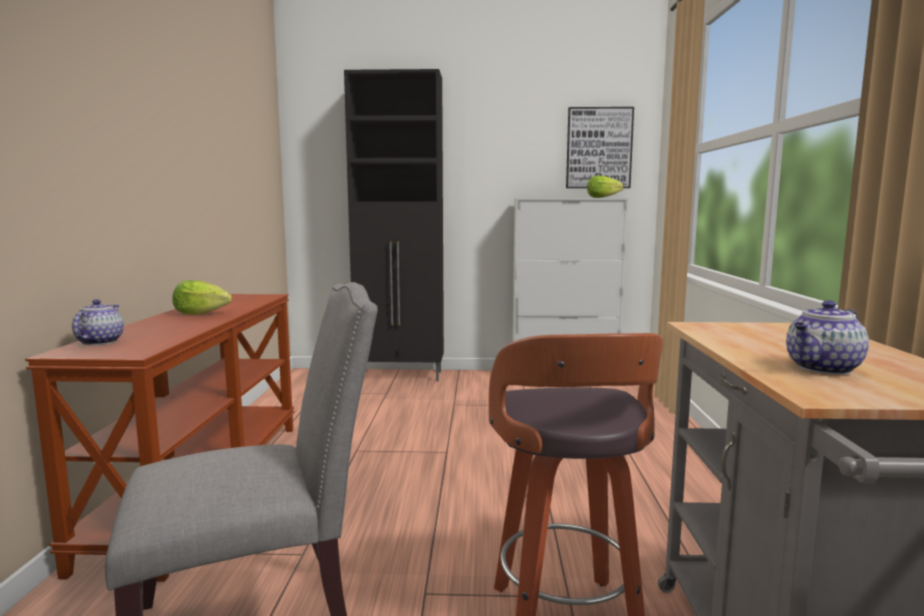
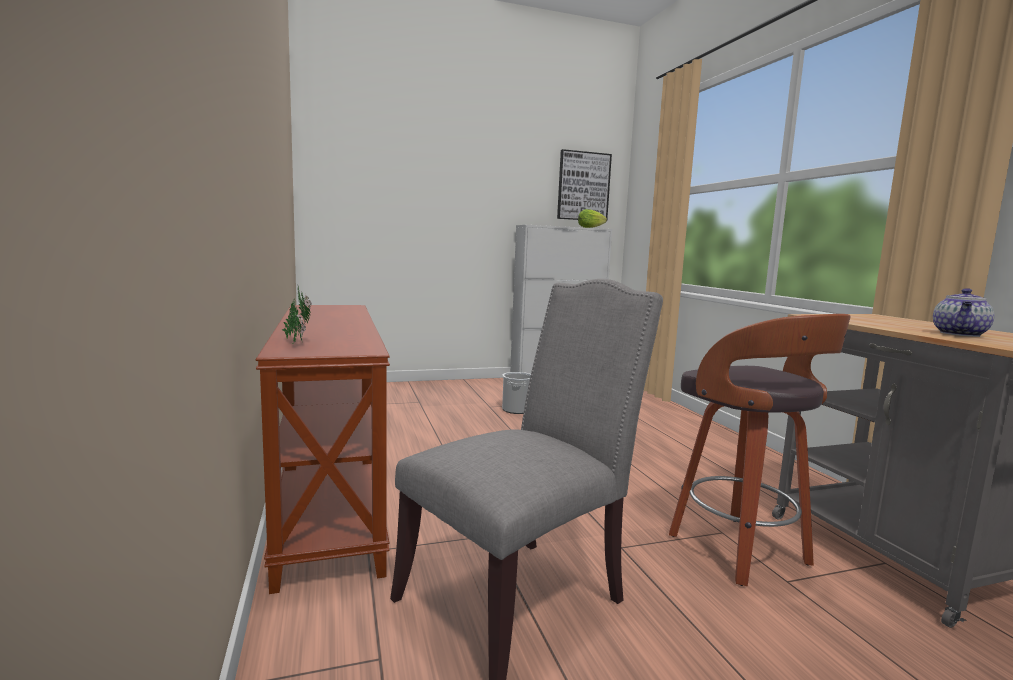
camera: 20 degrees left, 0 degrees up
(100, 342) = (296, 343): teapot -> potted plant
(200, 314) = (328, 320): lettuce -> none
(401, 376) = (417, 386): black cabinet -> none
(480, 410) = (516, 410): none -> bucket

